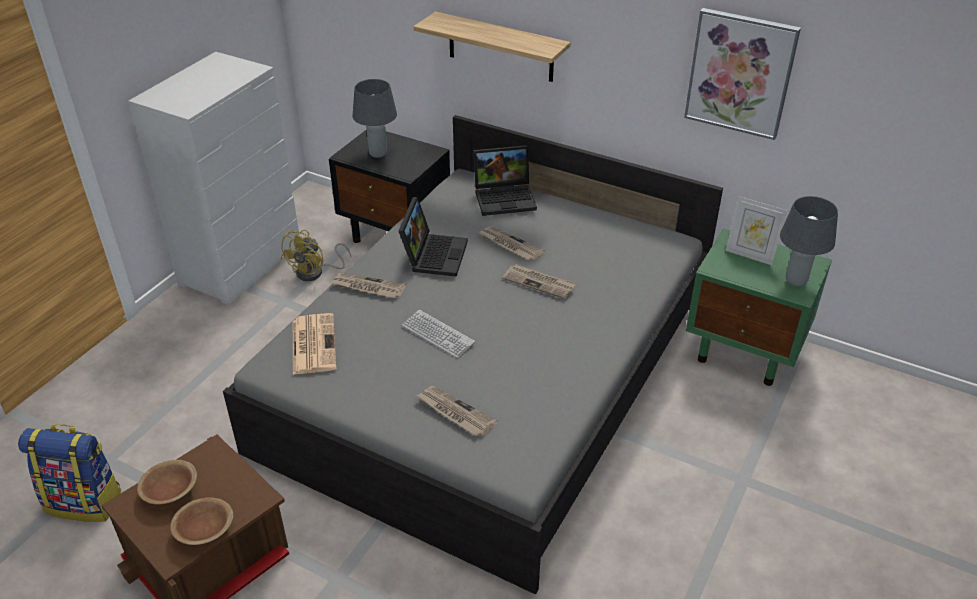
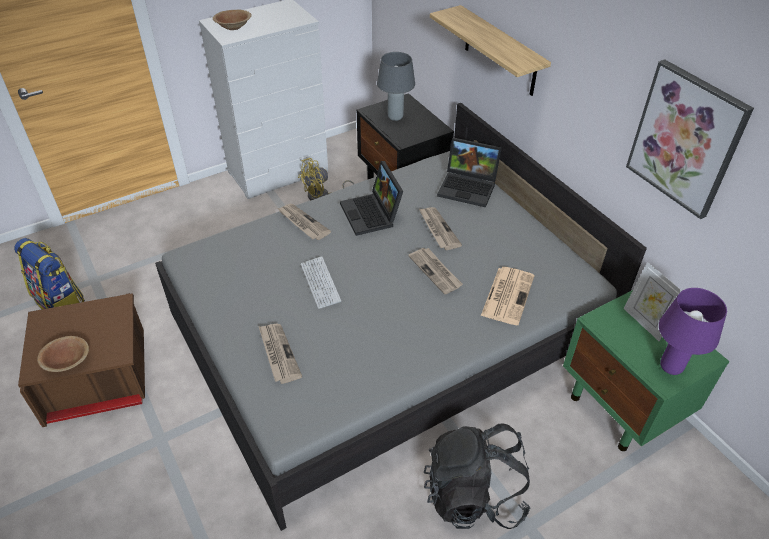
camera: 30 degrees right, 5 degrees up
(170, 492) = (72, 322): brown bowl -> brown bowl (233, 27)
(313, 344) = (228, 252): newspaper -> newspaper (507, 295)
(433, 254) = (372, 214): laptop -> laptop turned 120 degrees clockwise
(681, 477) = (473, 495): none -> black backpack
(796, 281) = (671, 368): grey table lamp -> purple table lamp

